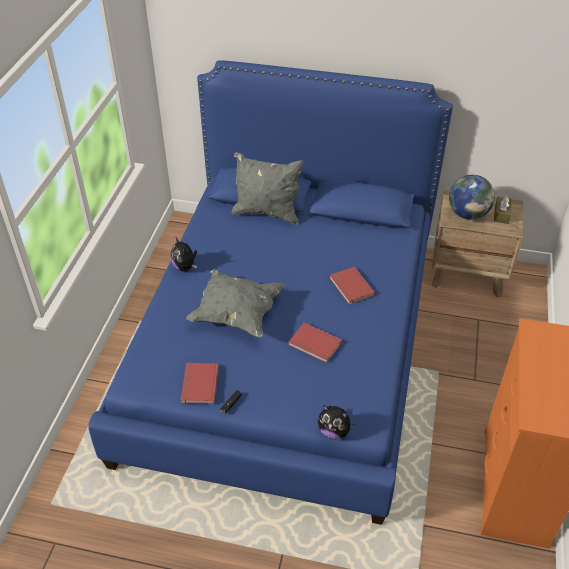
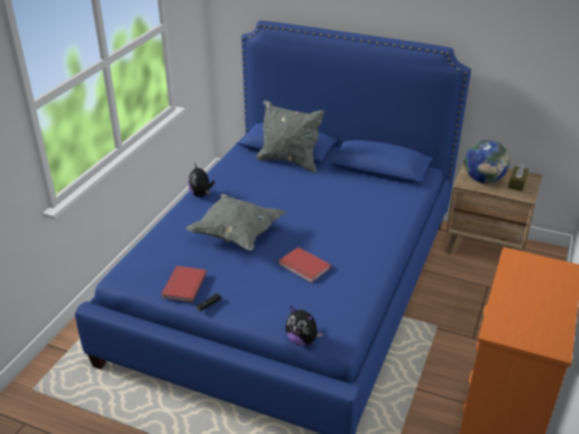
camera: 10 degrees right, 10 degrees down
(350, 287) = (352, 225): red book -> none

